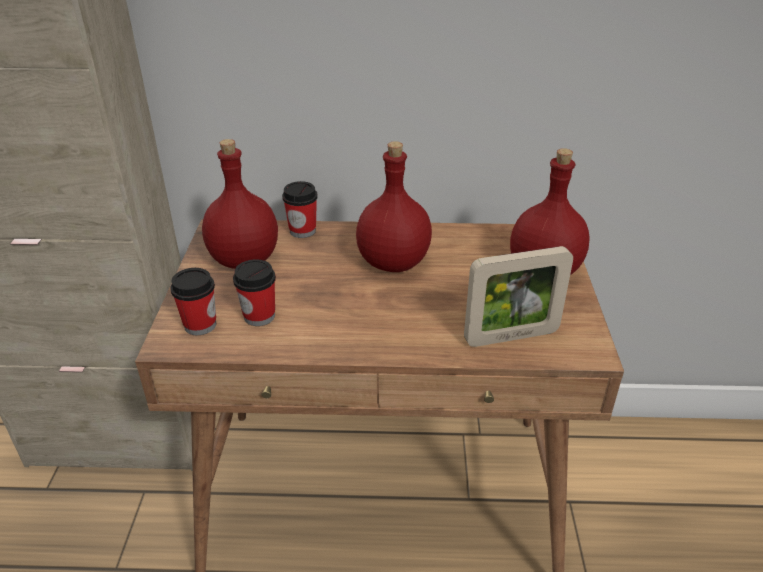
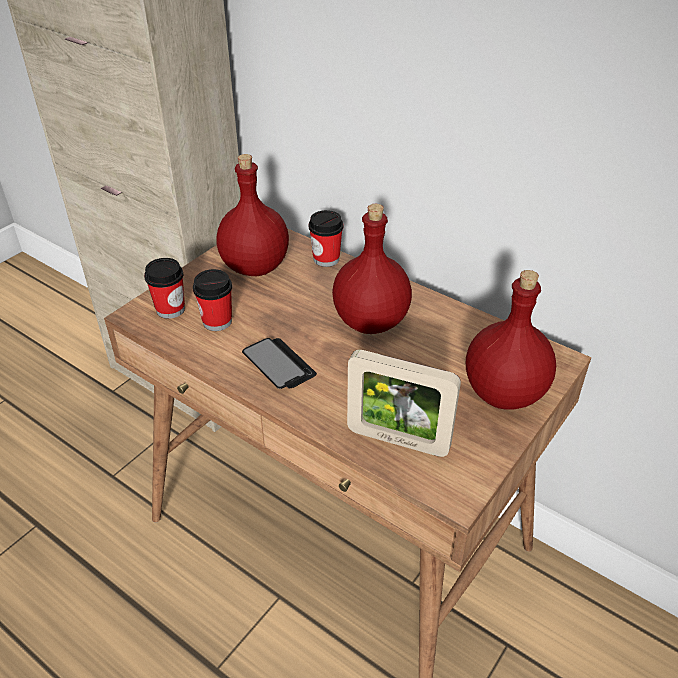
camera: 35 degrees right, 5 degrees up
(355, 326) = (279, 365): none -> phone

